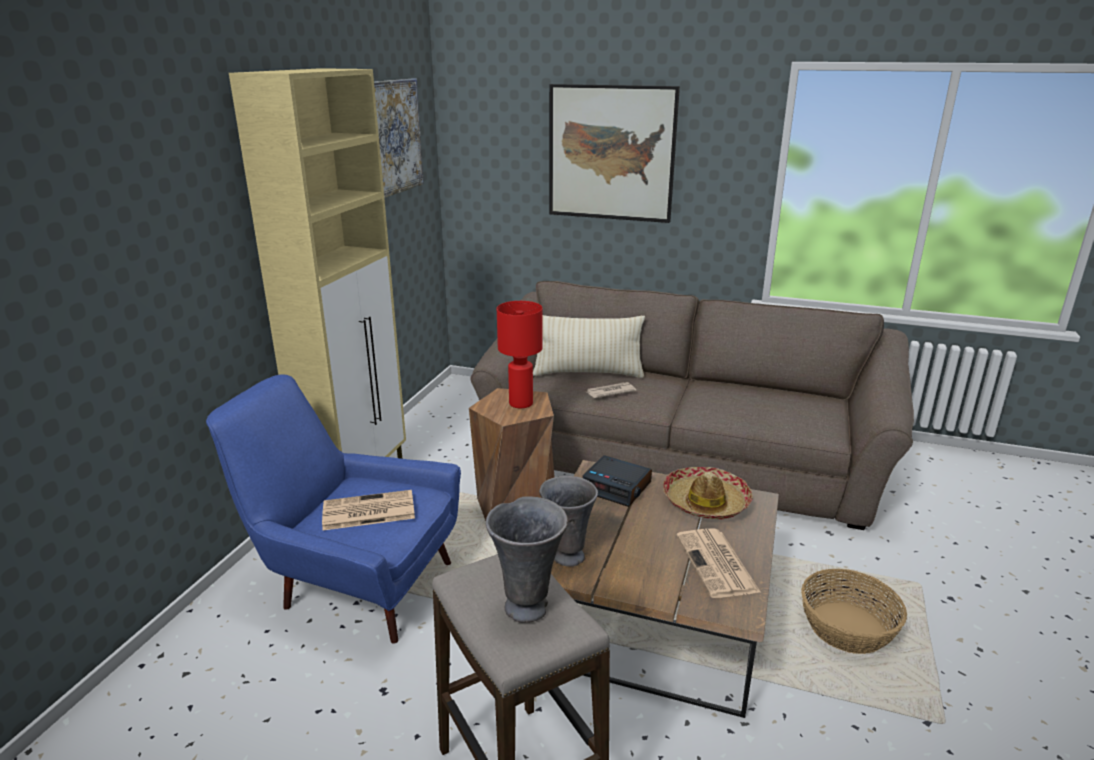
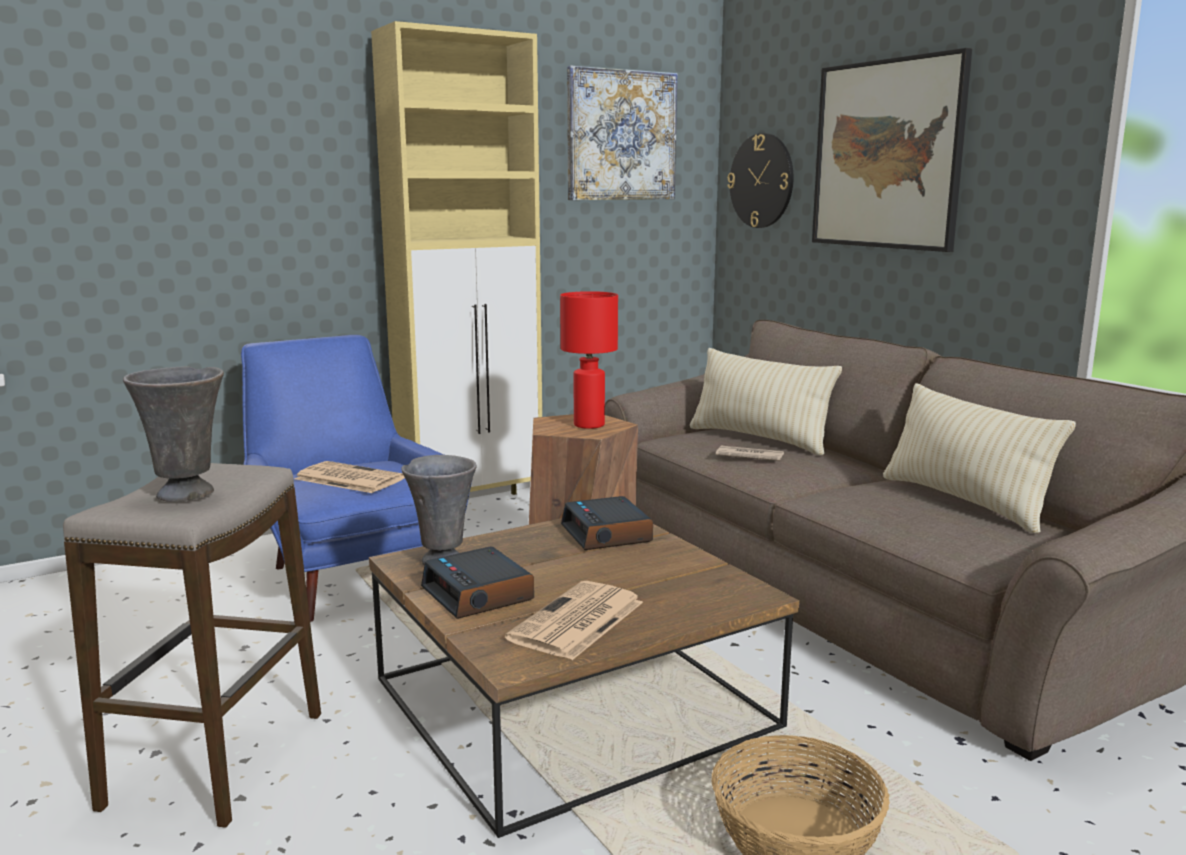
camera: 40 degrees right, 10 degrees down
(489, 165) = (761, 181): none -> wall clock
(636, 572) = (479, 594): none -> alarm clock
(705, 502) = (682, 575): hat -> none
(758, 392) = (964, 502): none -> beige pillow

